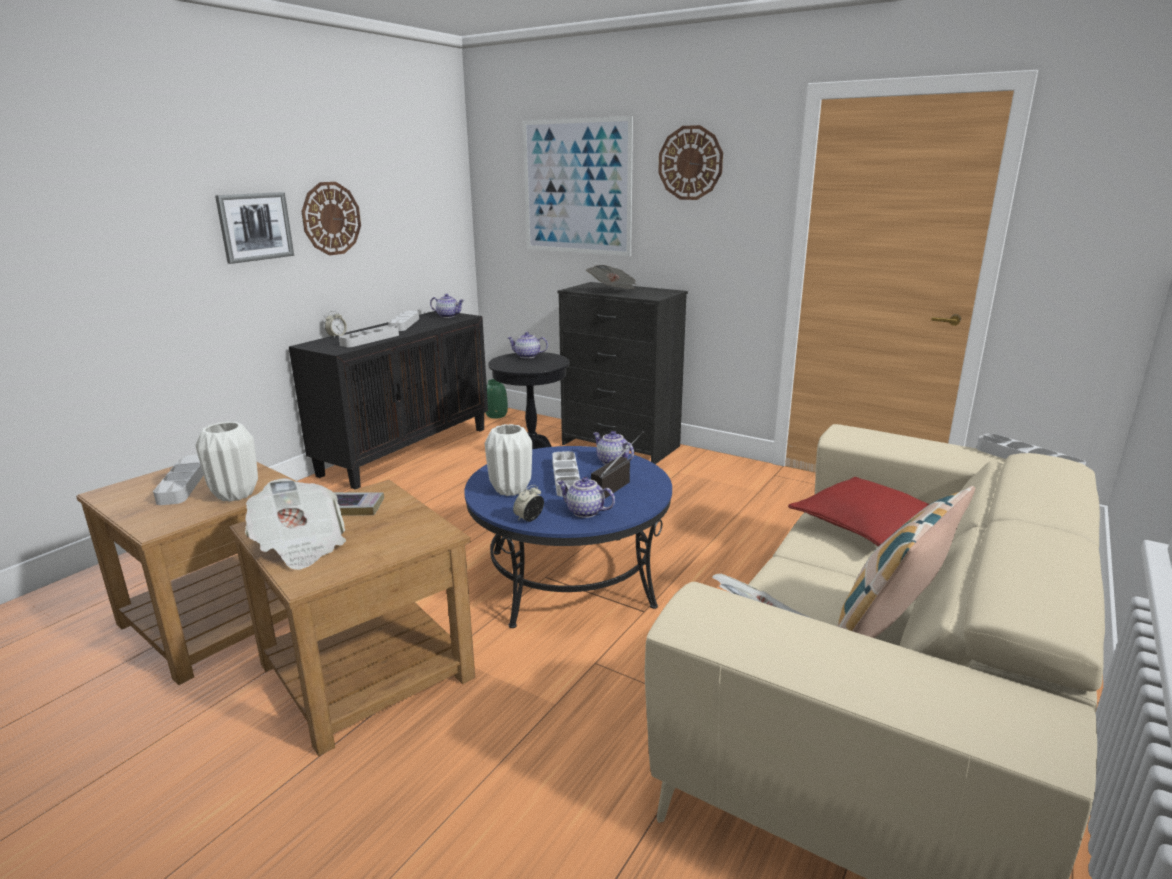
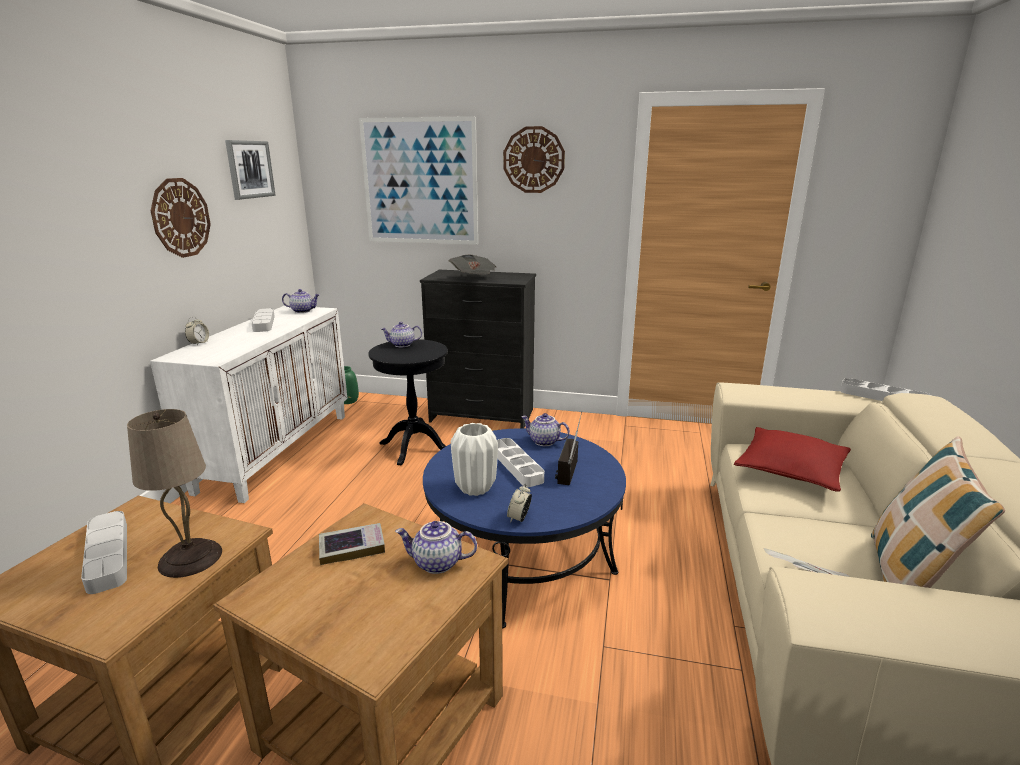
camera: 20 degrees left, 0 degrees up
(236, 495) = (192, 558): white vase -> beige table lamp
(255, 227) = (102, 230): picture -> picture (250, 169)
(300, 545) = (328, 613): newspaper -> none
(370, 340) = (242, 344): grey tray -> none
(406, 450) = (276, 450): black cabinet -> white cabinet
(584, 512) = (564, 500): teapot -> teapot (436, 564)

